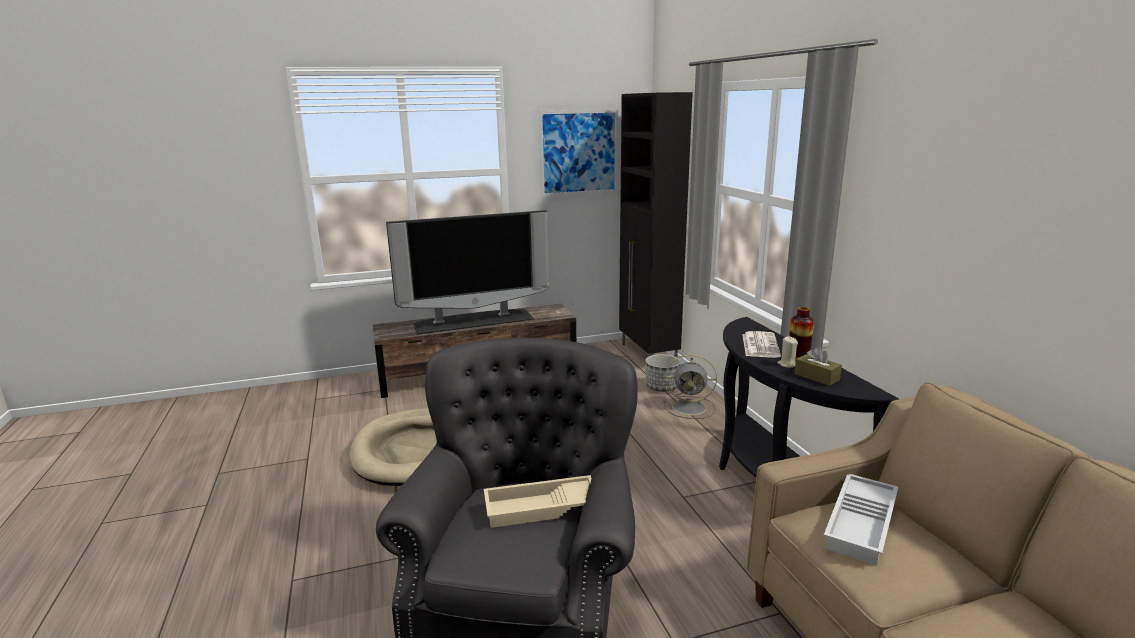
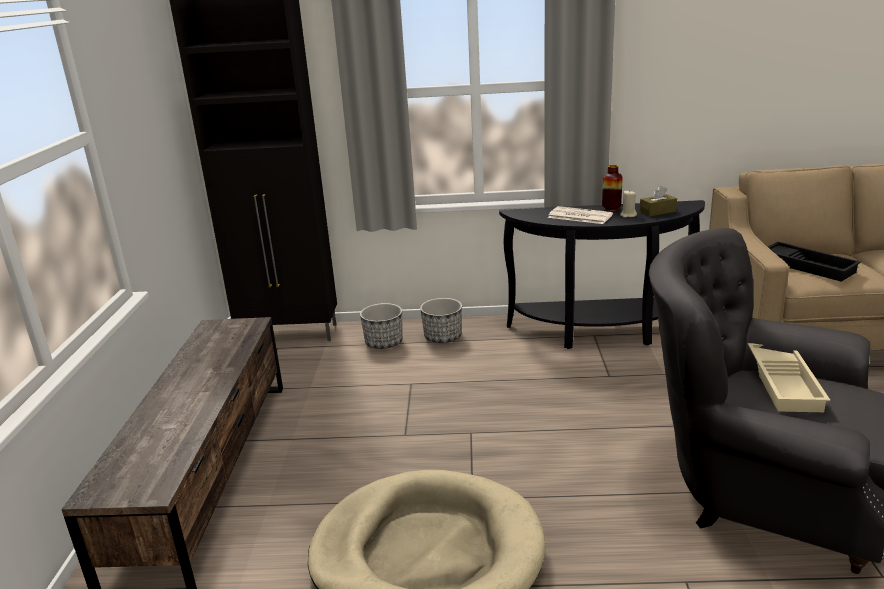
camera: 70 degrees left, 5 degrees up
(473, 321) = (189, 393): television -> none
(579, 152) = (140, 88): picture -> none
(691, 407) = (443, 337): grey fan -> planter
(862, 524) = (809, 266): white tray -> black tray

